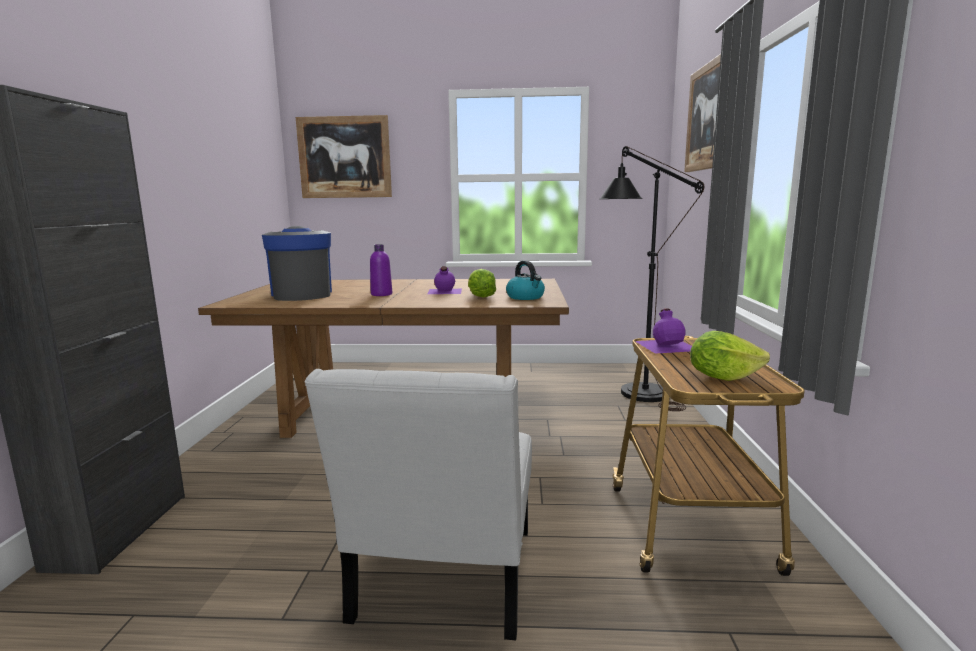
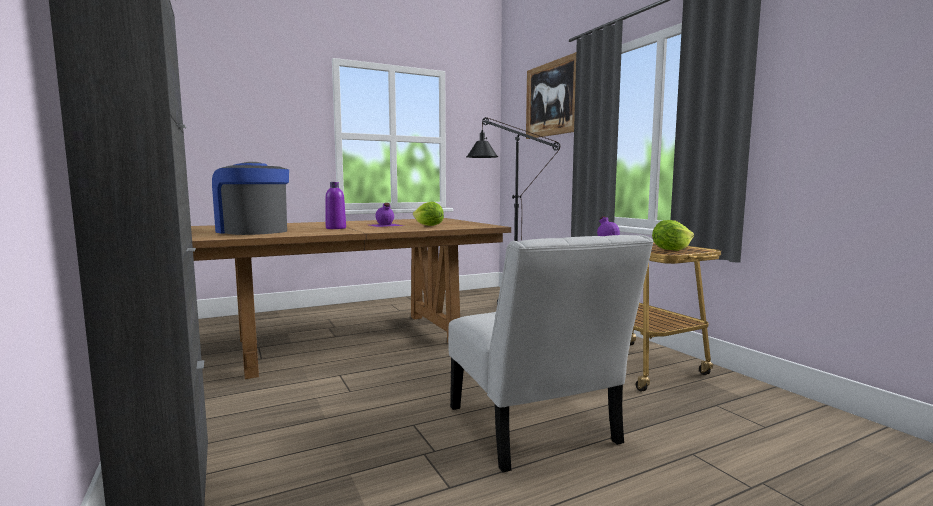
camera: 30 degrees left, 5 degrees down
(344, 157) = (227, 108): picture -> none
(526, 297) = (463, 224): kettle -> none

